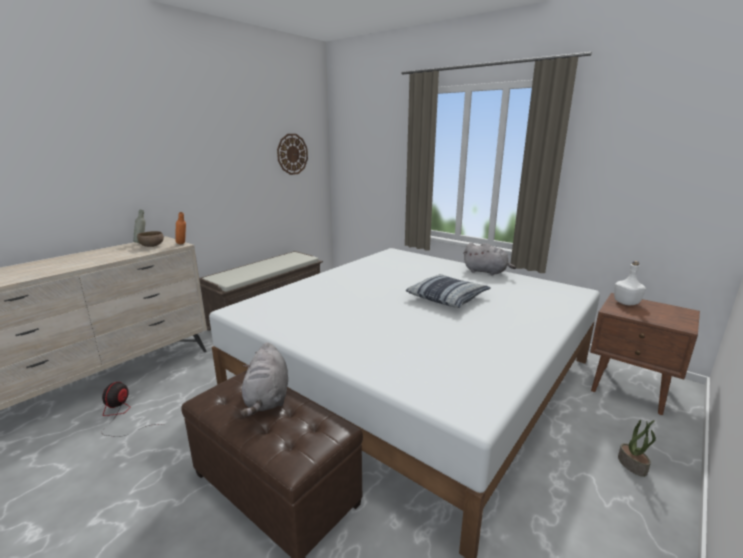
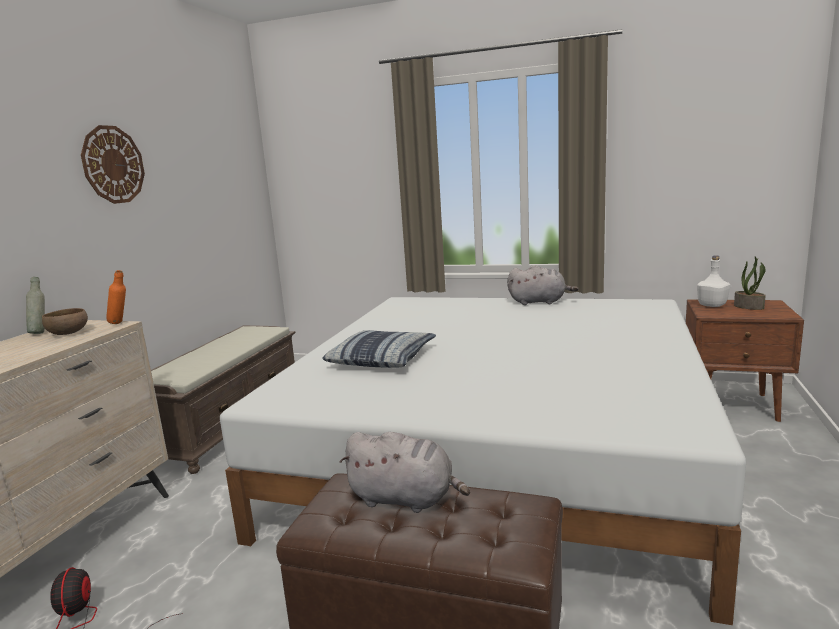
camera: 20 degrees left, 5 degrees down
(267, 399) = (405, 499): grey plush toy -> grey plush toy turned 45 degrees counterclockwise
(292, 154) = (224, 182): wall clock -> wall clock (113, 165)
(447, 297) = (528, 334): pillow -> pillow (382, 359)
(632, 465) = (795, 475): potted plant -> potted plant (749, 307)

